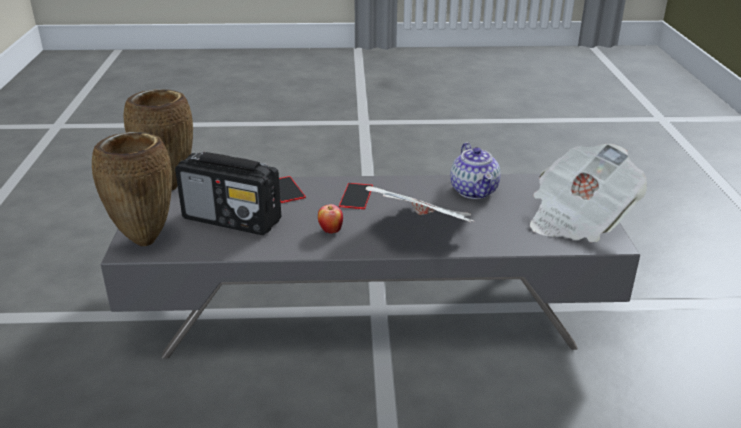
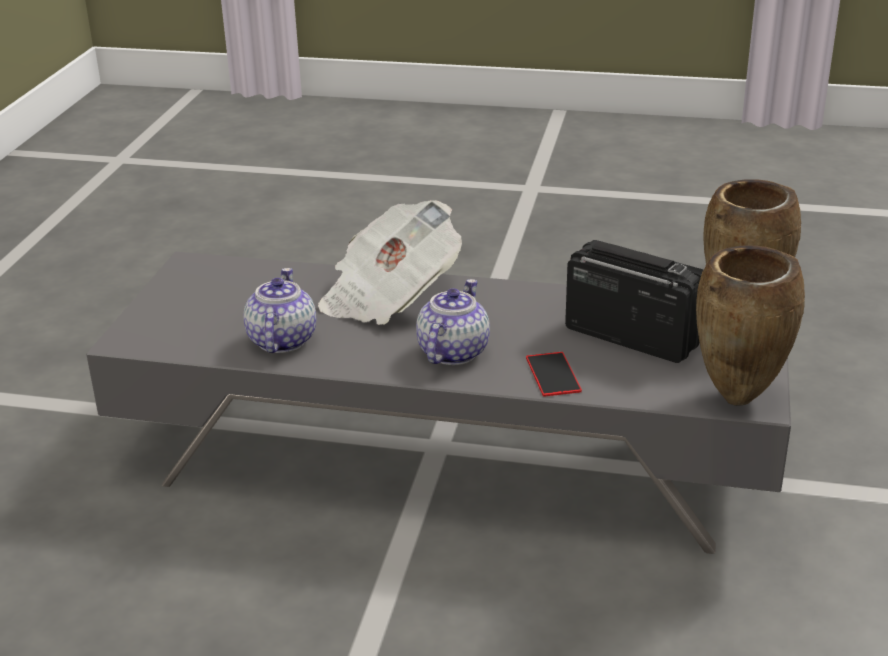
camera: 165 degrees left, 0 degrees up
(330, 231) = (505, 308): apple -> none
(356, 196) = (452, 352): phone -> teapot
(578, 218) = (190, 291): newspaper -> none

